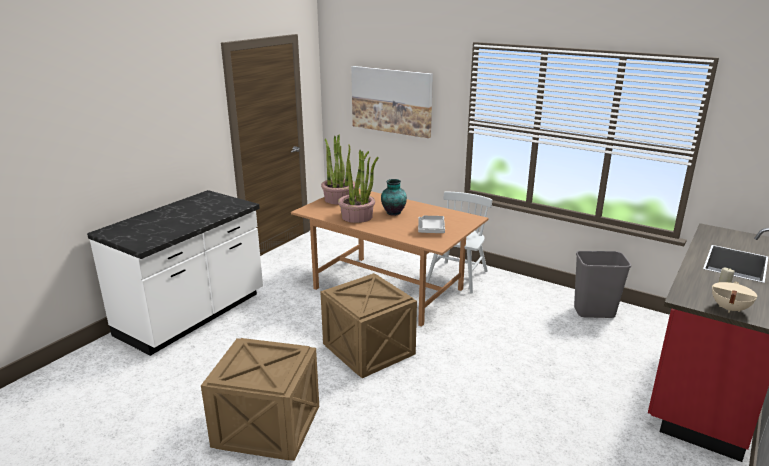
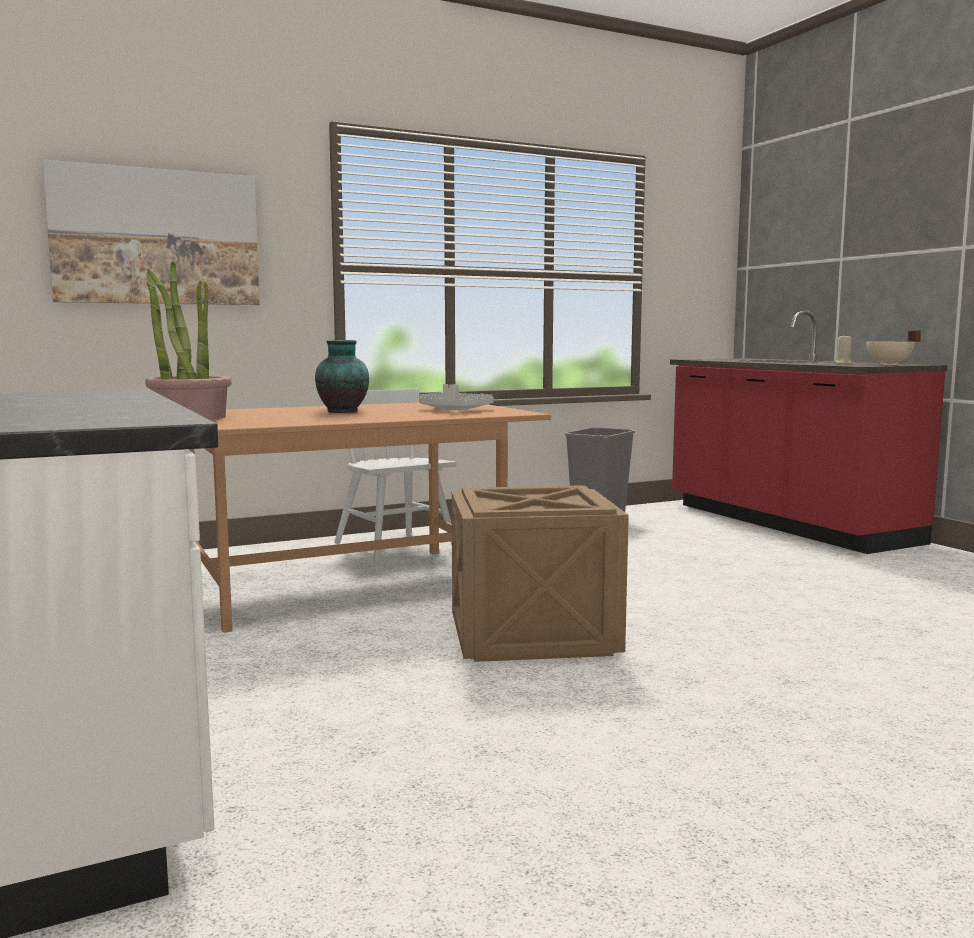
camera: 60 degrees left, 15 degrees down
(266, 427) = (719, 767): crate -> none
(357, 217) = (309, 418): potted plant -> none

